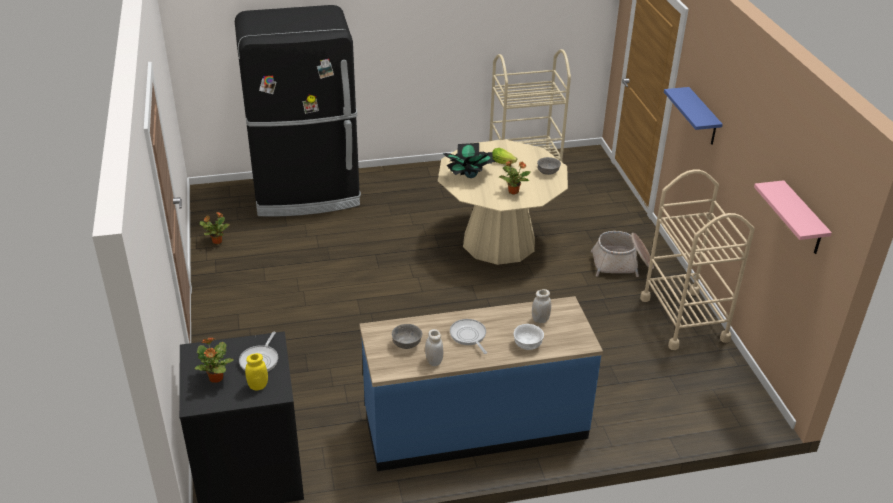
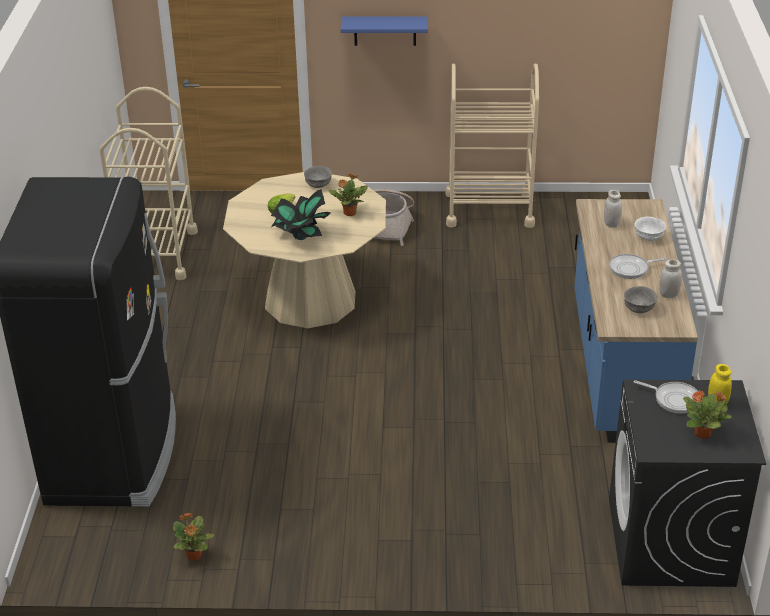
camera: 75 degrees left, 0 degrees up
(803, 219) = (598, 21): pink shelf -> none

